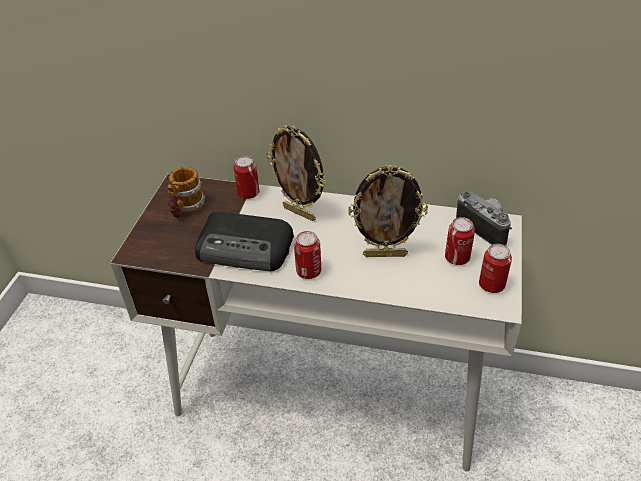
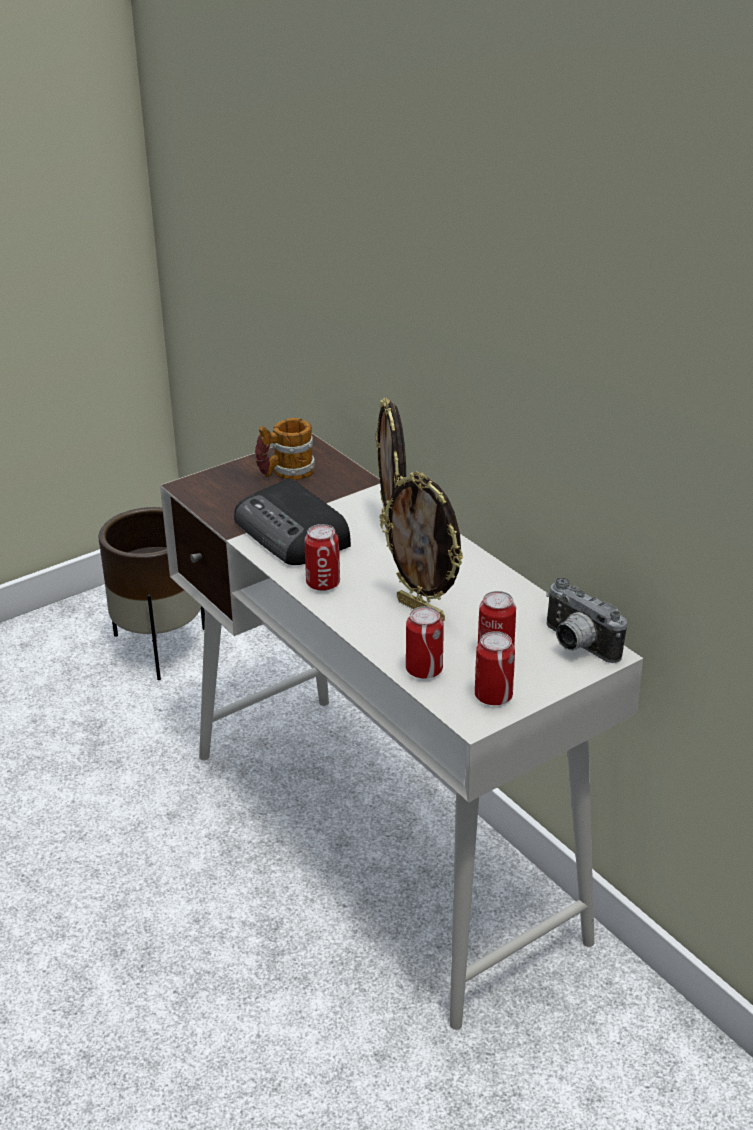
camera: 40 degrees right, 10 degrees down
(76, 361) = (161, 647): none -> brown planter
(248, 193) = (365, 488): can -> can (424, 670)
(485, 227) = (576, 645): camera -> camera turned 135 degrees clockwise

